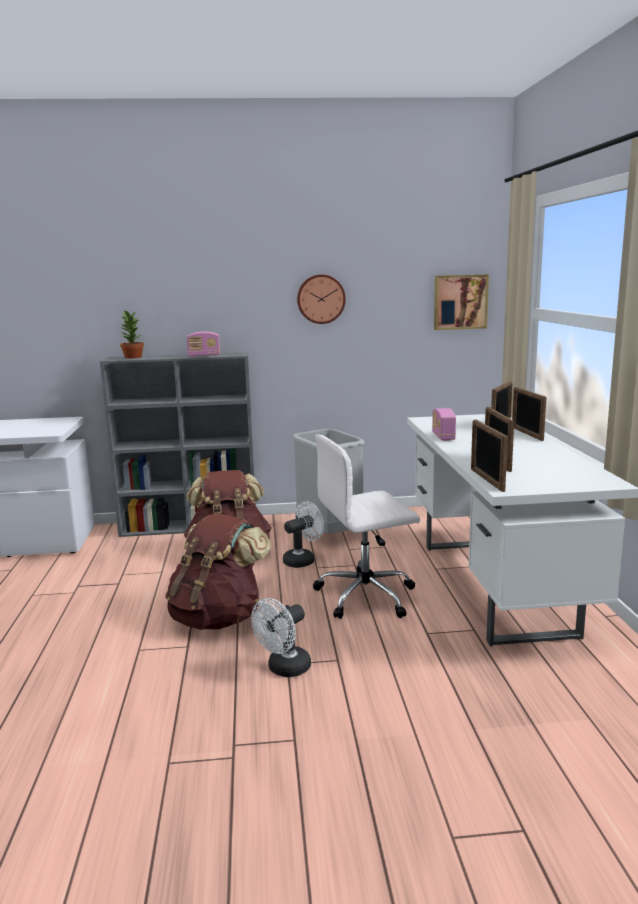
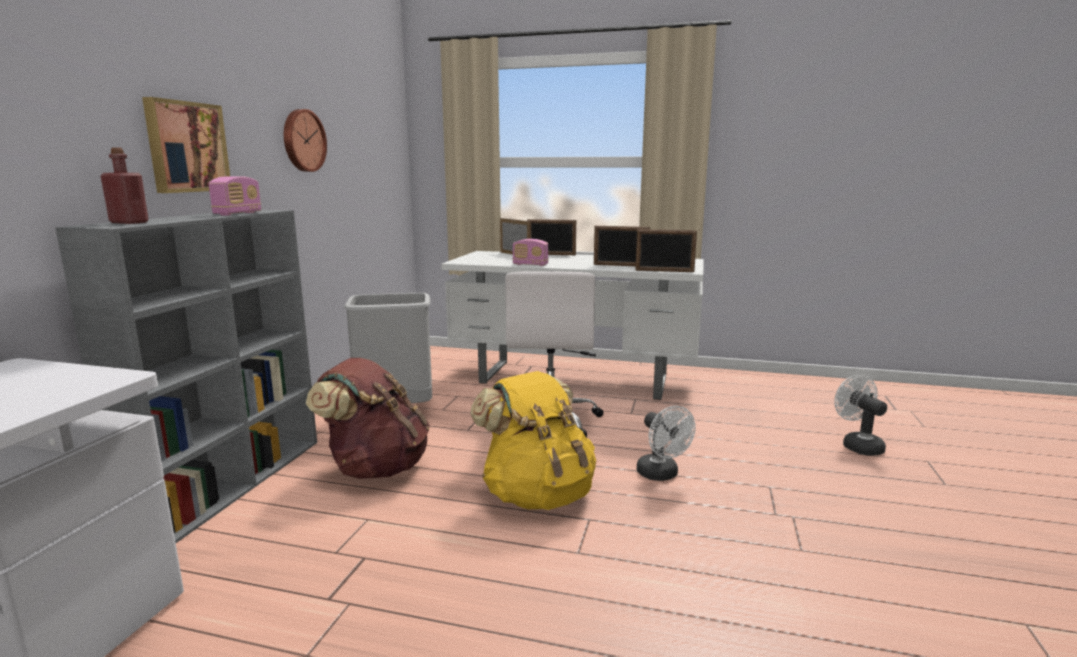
camera: 70 degrees left, 0 degrees up
(132, 357) = (129, 222): potted plant -> red bottle
(218, 618) = (537, 494): brown backpack -> yellow backpack
(303, 560) = (442, 433): white fan -> white fan (857, 445)
(460, 302) = (389, 153): picture -> picture (186, 147)

